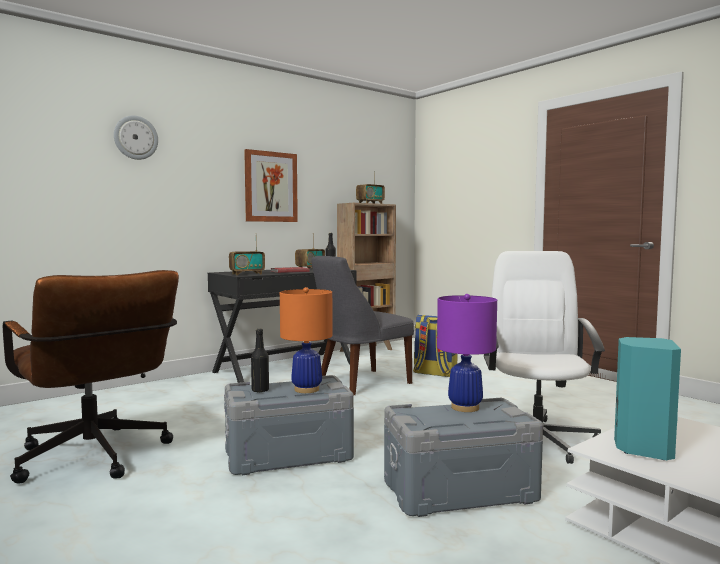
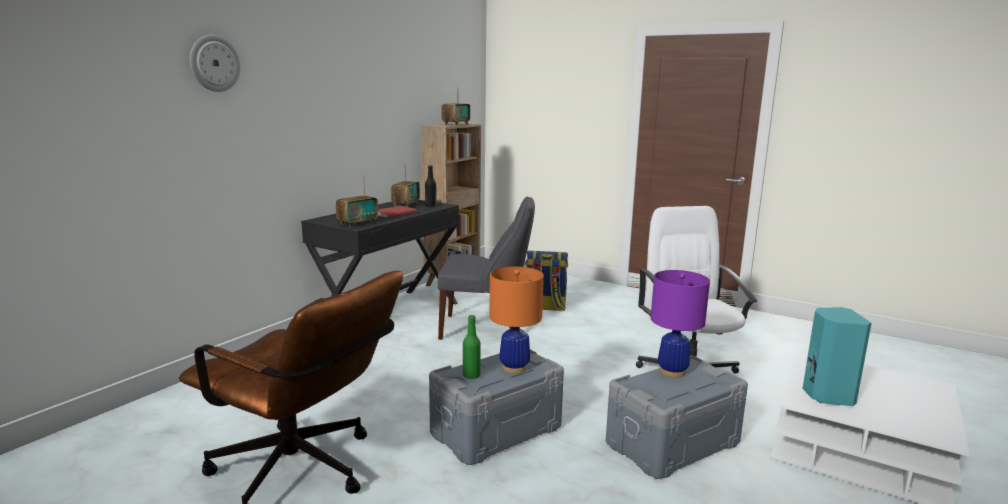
camera: 20 degrees left, 10 degrees up
(260, 390) = (471, 375): black bottle -> green bottle
(270, 187) = (357, 112): picture -> none
(360, 383) = (485, 329): grey chair -> grey chair turned 120 degrees counterclockwise

